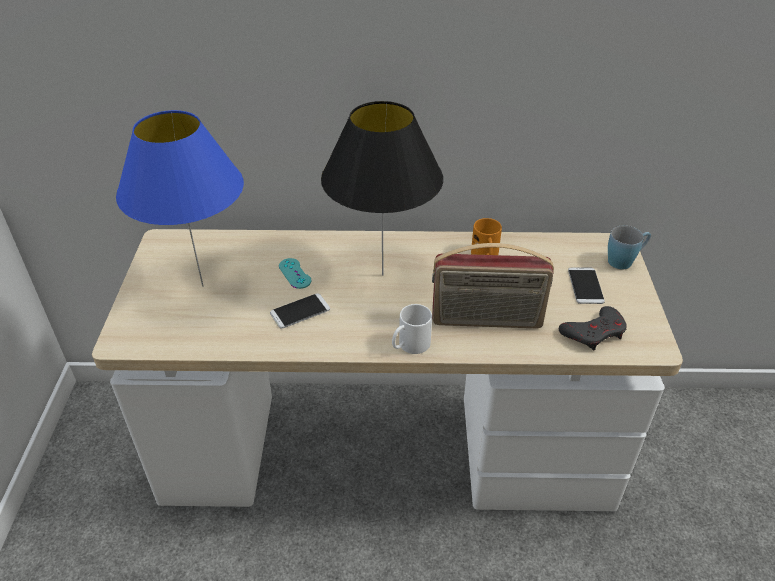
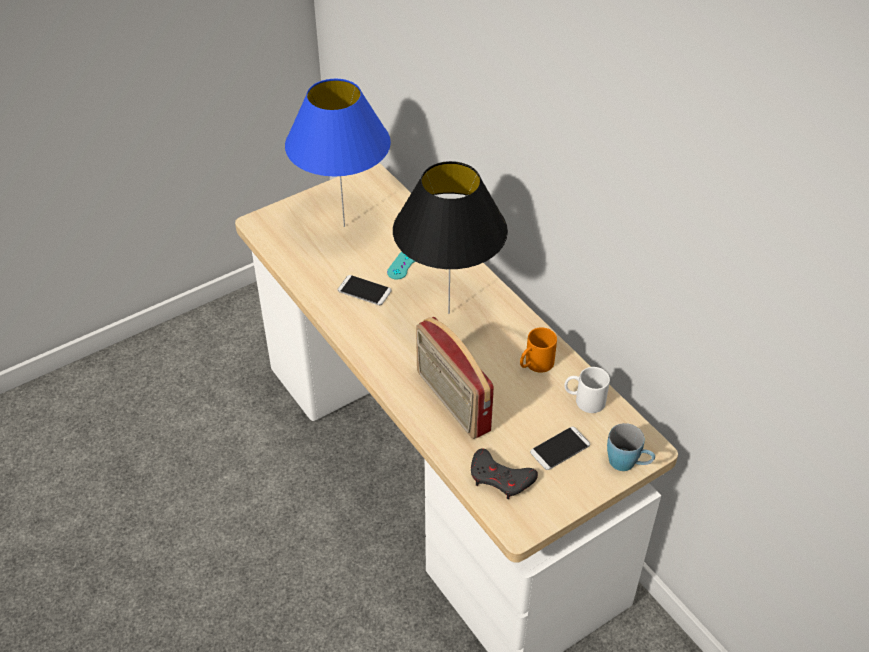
camera: 55 degrees right, 5 degrees up
(410, 346) = (381, 370): white mug -> white mug (584, 400)

